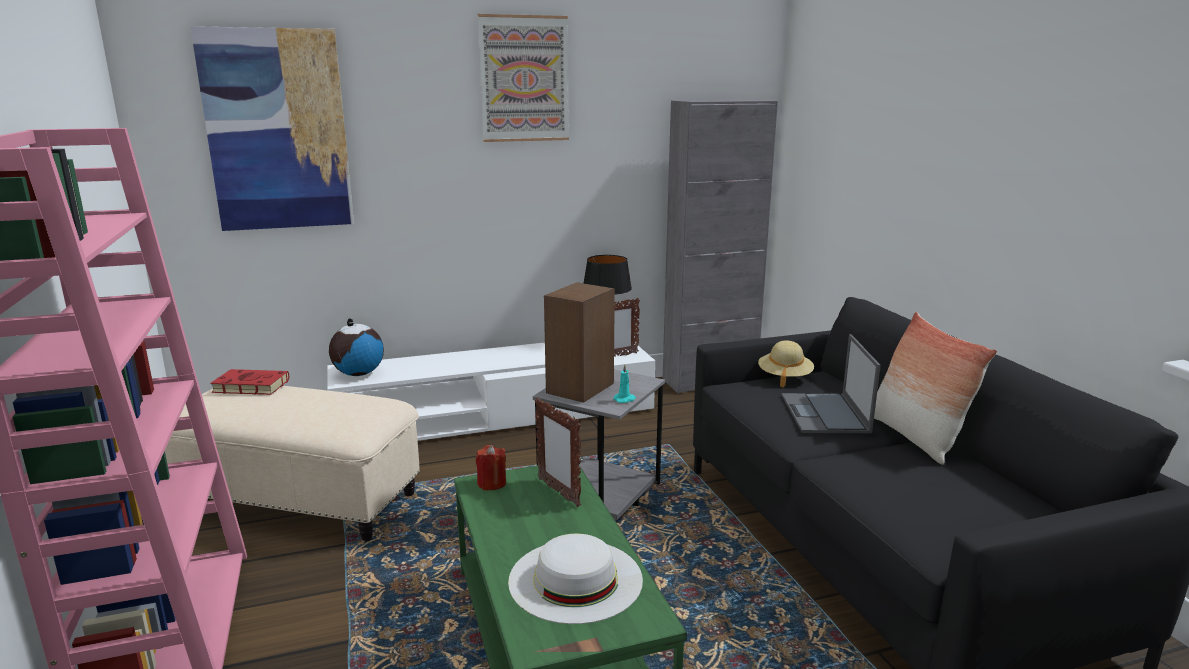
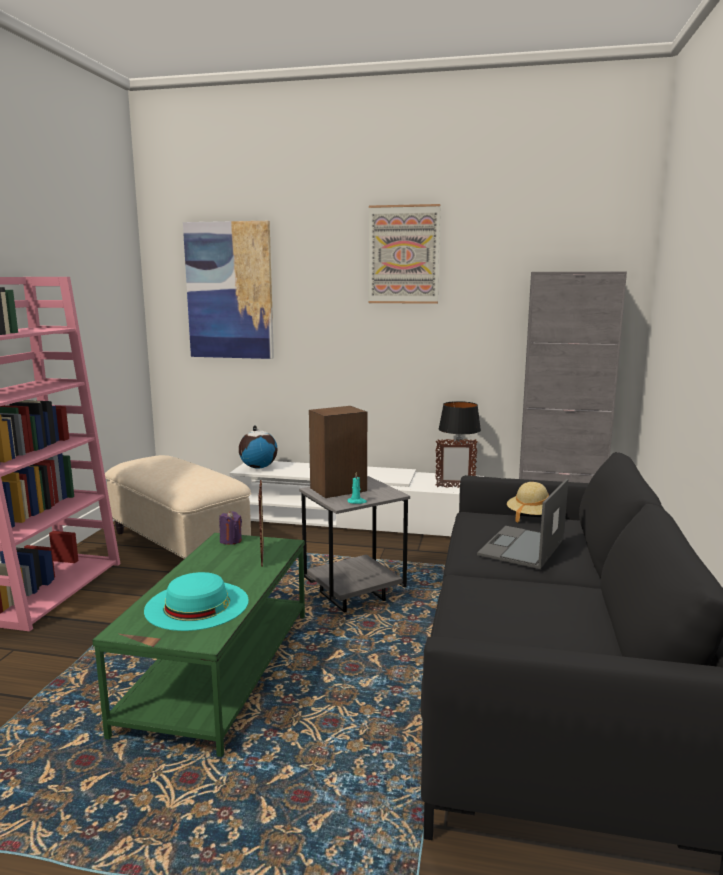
camera: 30 degrees right, 5 degrees down
(249, 386) = (165, 457): red book -> none
(491, 483) = (230, 540): red candle -> purple candle
(575, 579) = (197, 605): white hat -> turquoise hat
(915, 437) = (579, 582): pillow -> none

